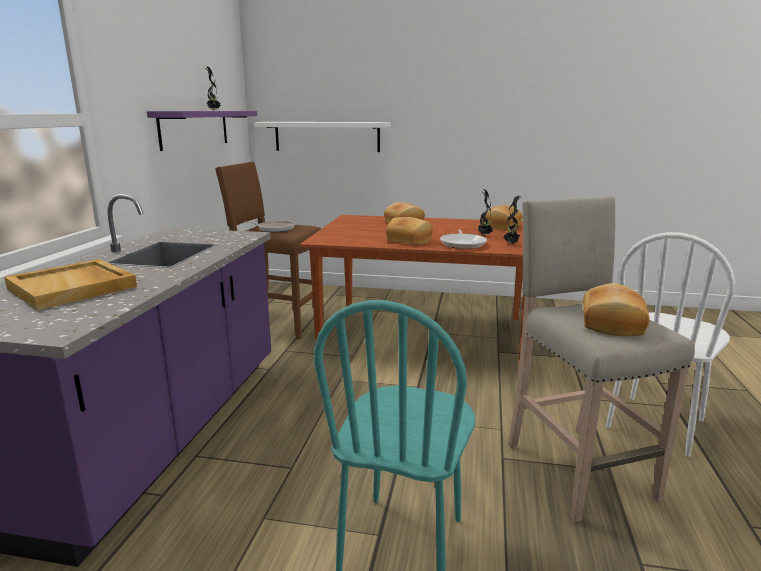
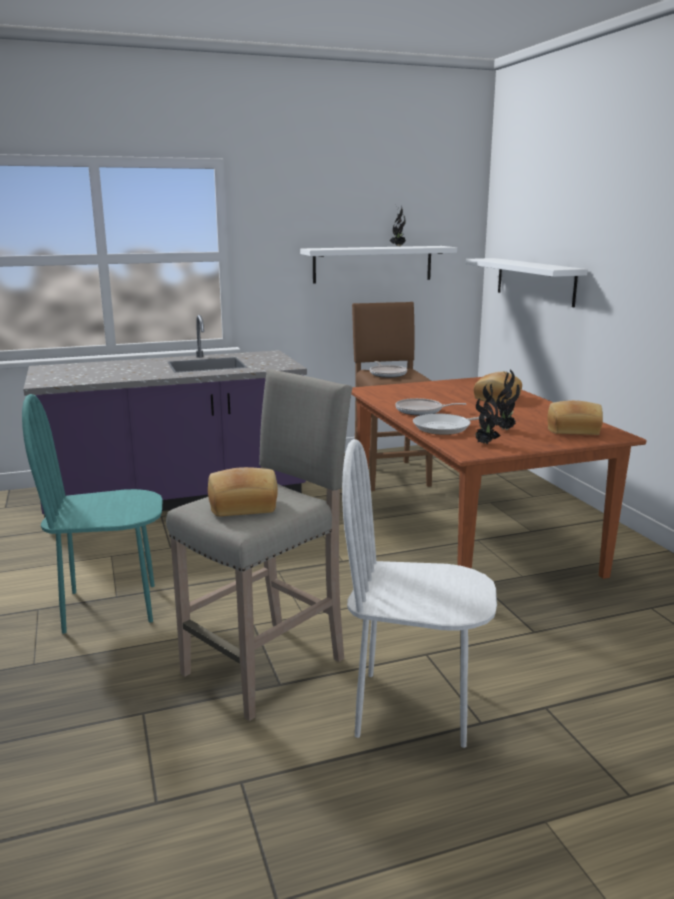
camera: 60 degrees right, 0 degrees up
(73, 287) = (113, 369): beige tray -> none
(195, 128) = (373, 264): purple shelf -> white shelf
(410, 240) = (421, 411): bread -> frying pan

